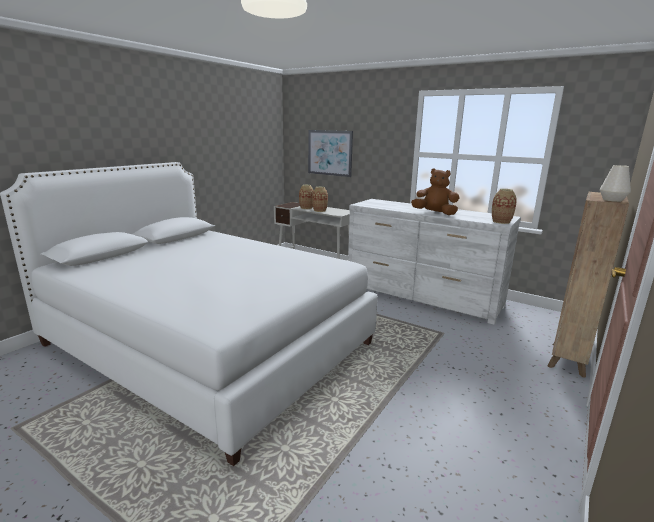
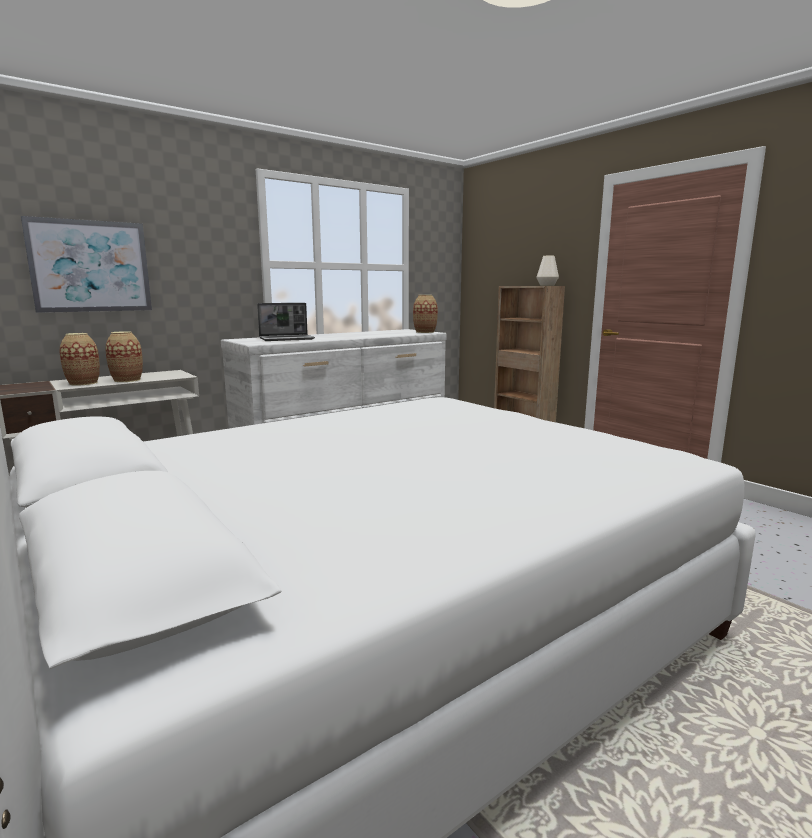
camera: 70 degrees left, 5 degrees down
(388, 205) = (287, 339): none -> laptop
(435, 213) = (361, 336): brown plush toy -> none

